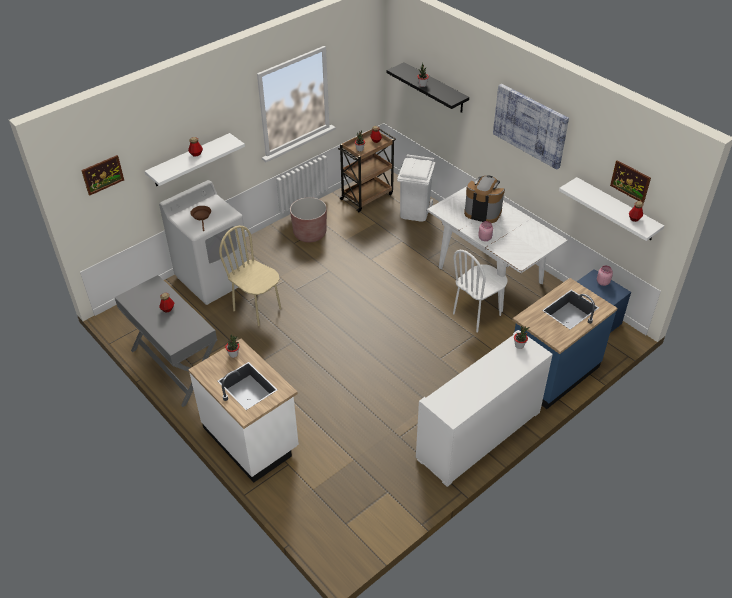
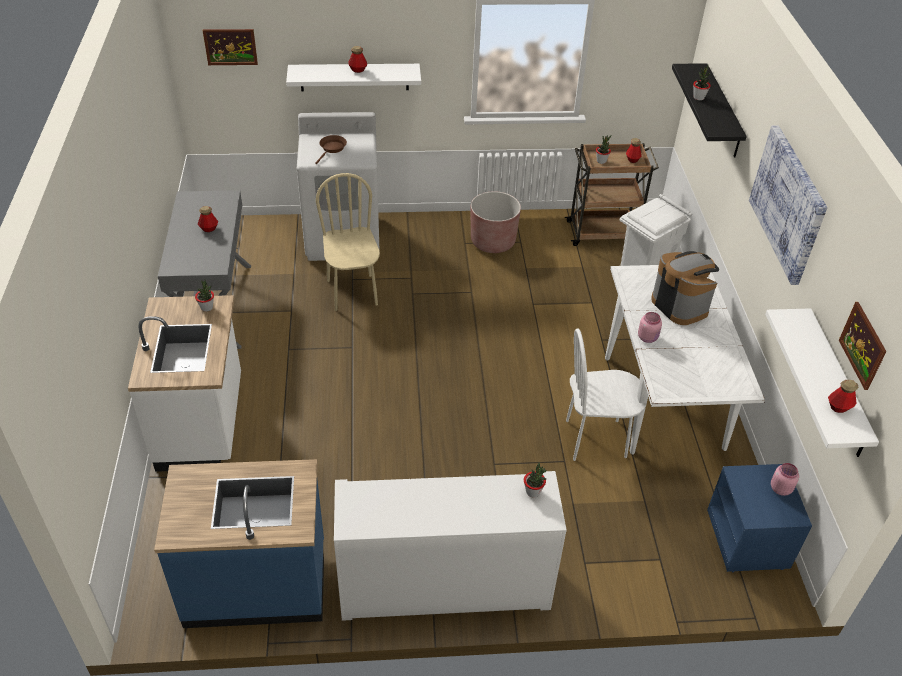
camera: 35 degrees right, 0 degrees up
(552, 372) = (622, 569): blue counter -> blue counter (256, 584)

